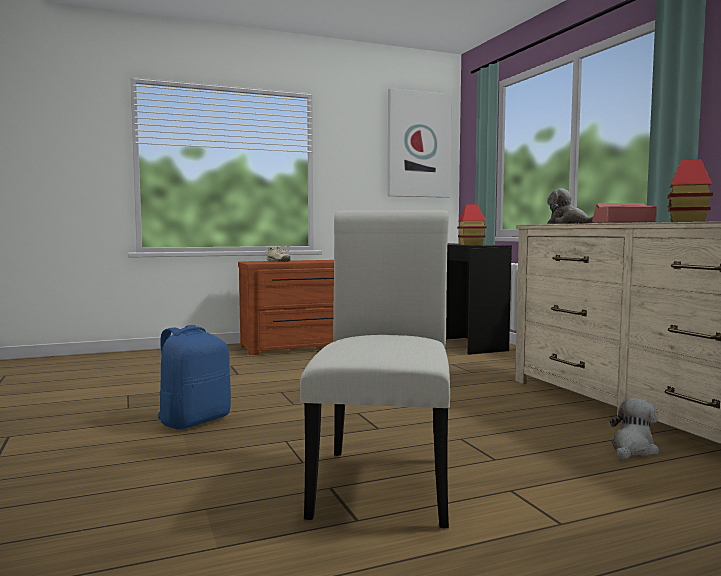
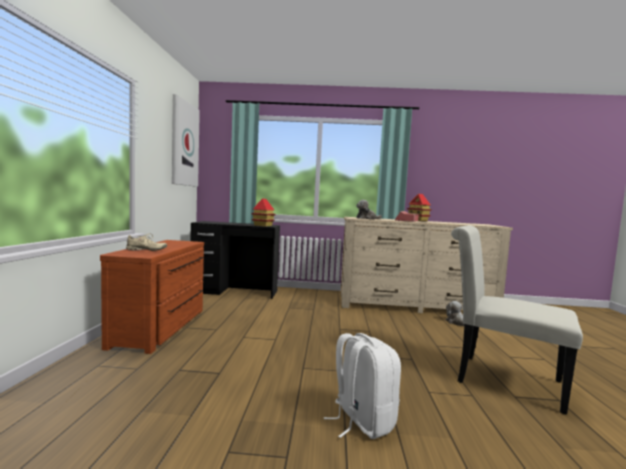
camera: 65 degrees left, 0 degrees up
(194, 421) = (361, 421): blue backpack -> white backpack

